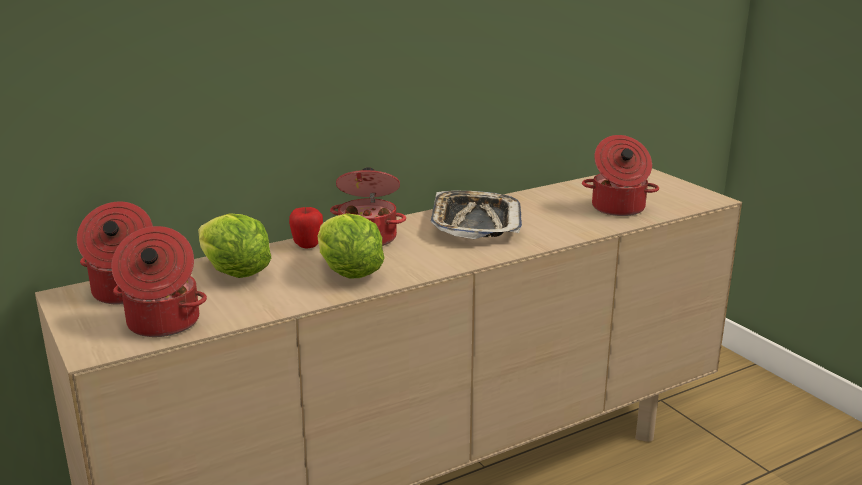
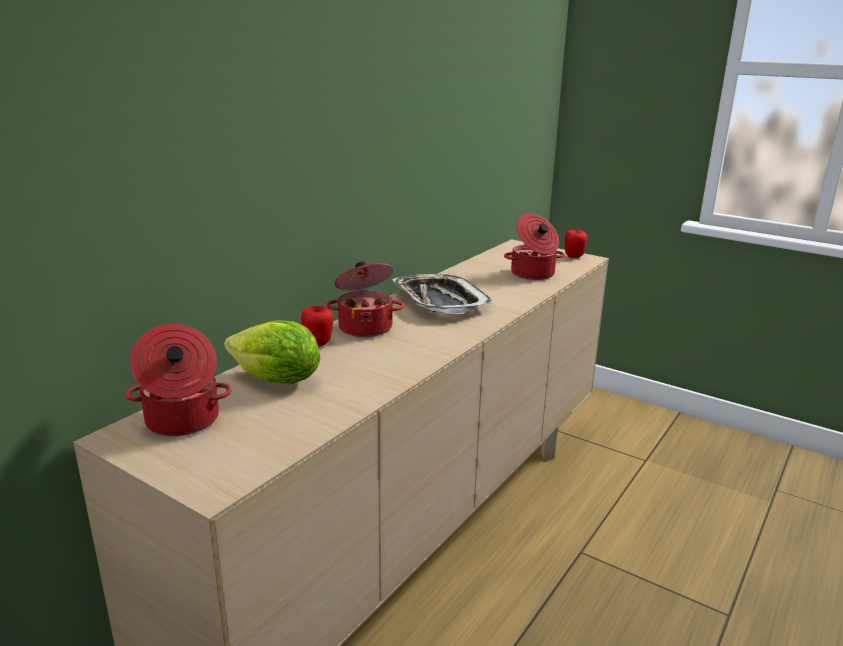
camera: 25 degrees left, 0 degrees up
(162, 323) = (257, 444): cooking pot -> none
(348, 273) = (384, 361): lettuce -> none
(696, 194) = (574, 256): none -> apple

